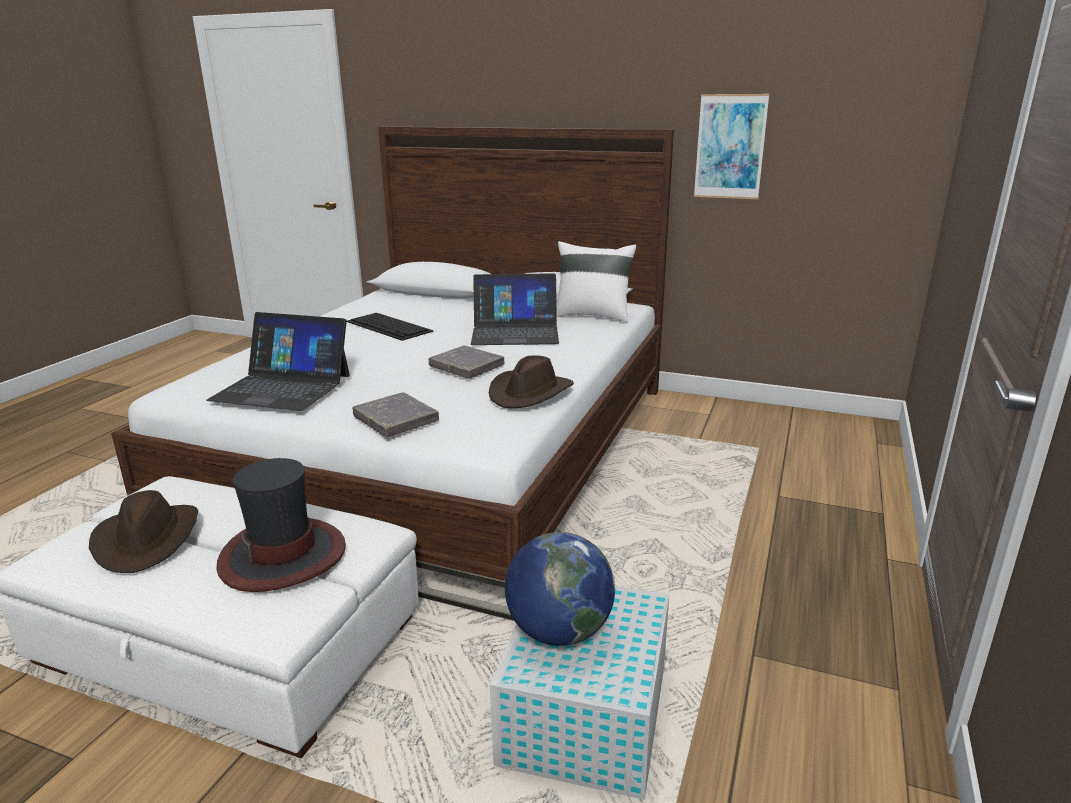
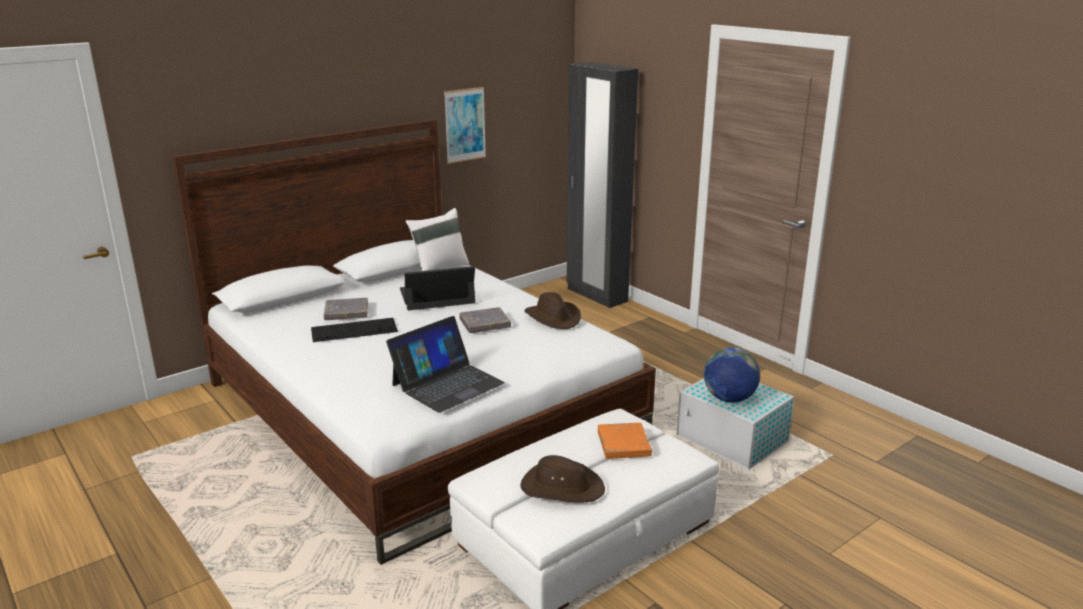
camera: 60 degrees left, 0 degrees up
(283, 555) = (623, 444): hat -> orange book
(396, 420) = (548, 360): grey book -> grey book (346, 312)
(515, 332) = (437, 296): laptop -> laptop turned 135 degrees counterclockwise
(871, 455) = (596, 295): none -> black wardrobe

